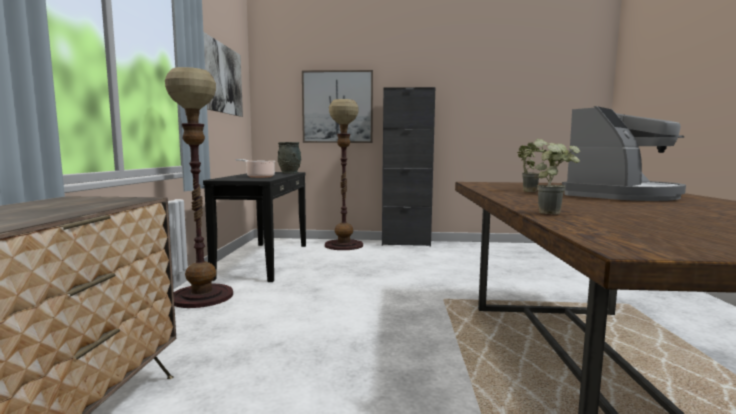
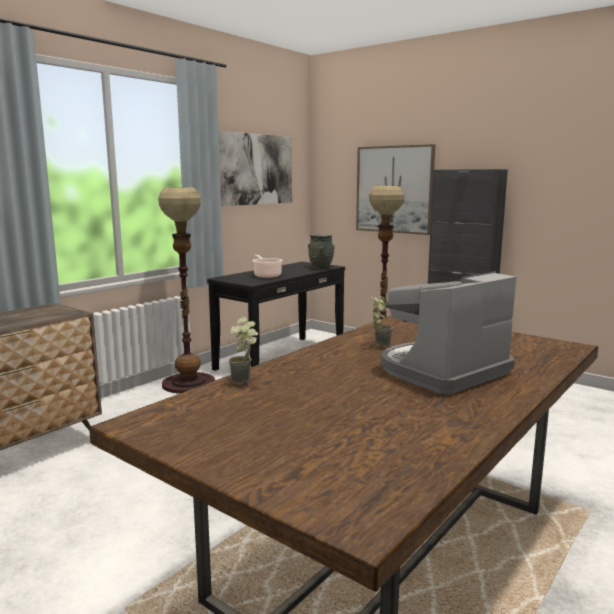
camera: 35 degrees right, 5 degrees up
(621, 195) = (442, 371): coffee machine -> coffee machine turned 150 degrees clockwise

